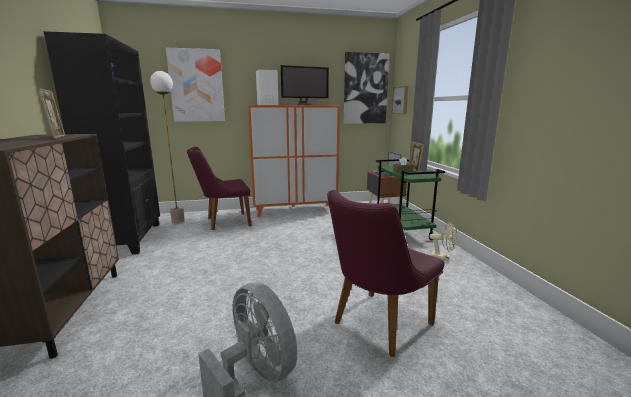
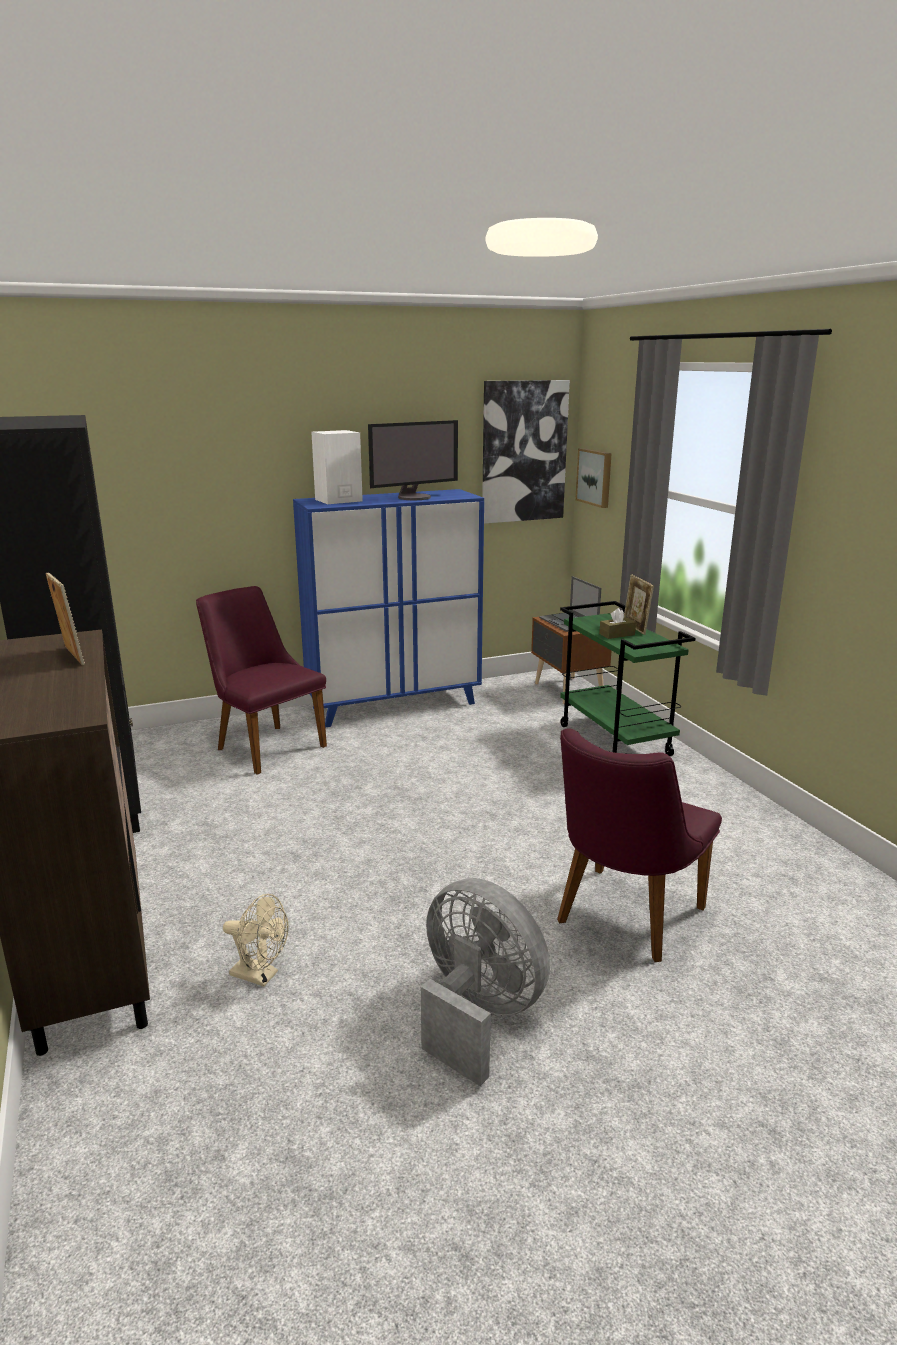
camera: 10 degrees left, 5 degrees up
(178, 220) = (165, 749): floor lamp -> none
(196, 86) = (186, 464): picture -> none
(223, 222) = (264, 745): purple chair -> purple chair turned 75 degrees clockwise
(295, 210) = (394, 705): orange cabinet -> blue cabinet
(443, 257) = (697, 790): beige fan -> beige fan (260, 975)

